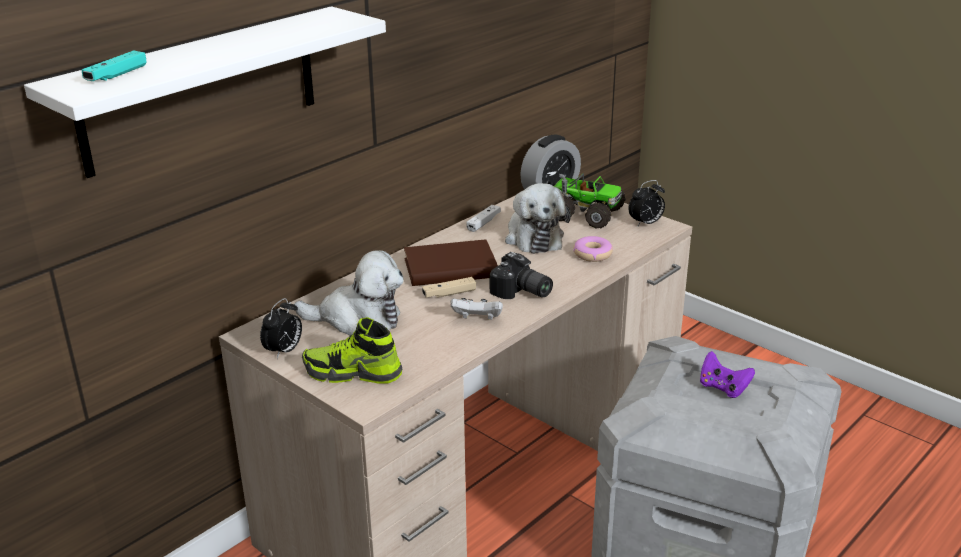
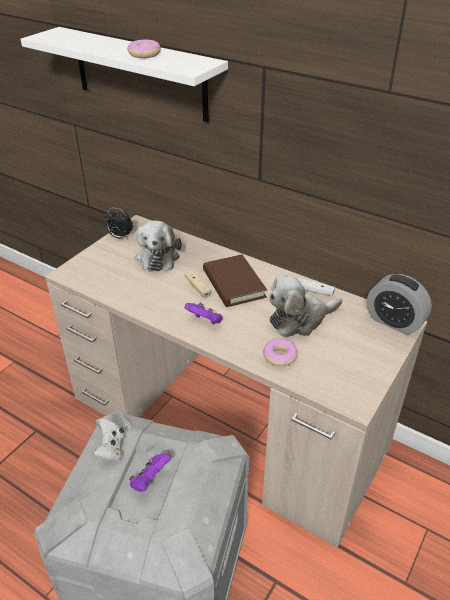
camera: 80 degrees right, 10 degrees up
(116, 75) = (69, 37): turquoise game controller -> none
(266, 37) = (144, 54): none -> donut
(353, 373) = (96, 264): shoe -> none
(477, 320) = (163, 304): white game controller -> white game controller (111, 448)
(521, 293) = (205, 321): camera -> purple game controller
(585, 214) = (358, 347): toy truck -> none
(646, 223) = (356, 389): alarm clock -> none

